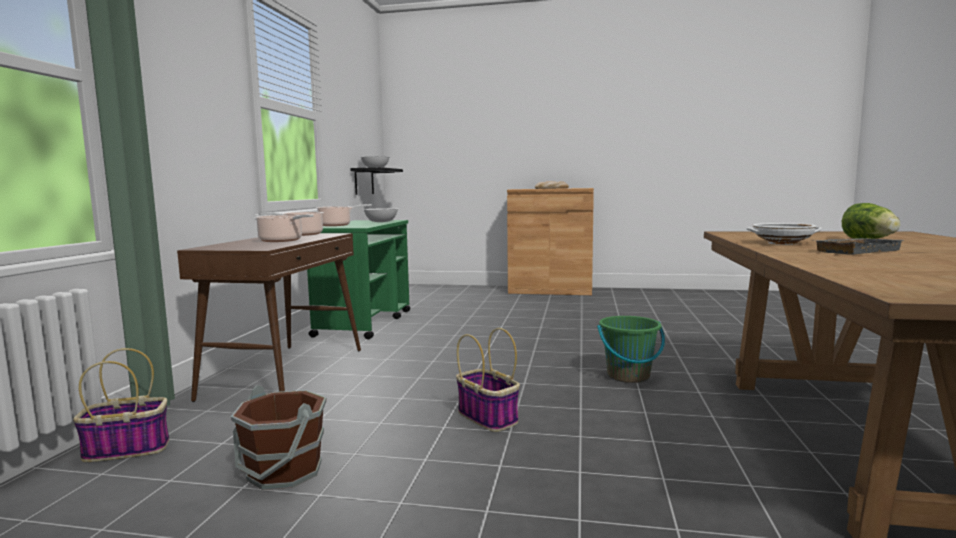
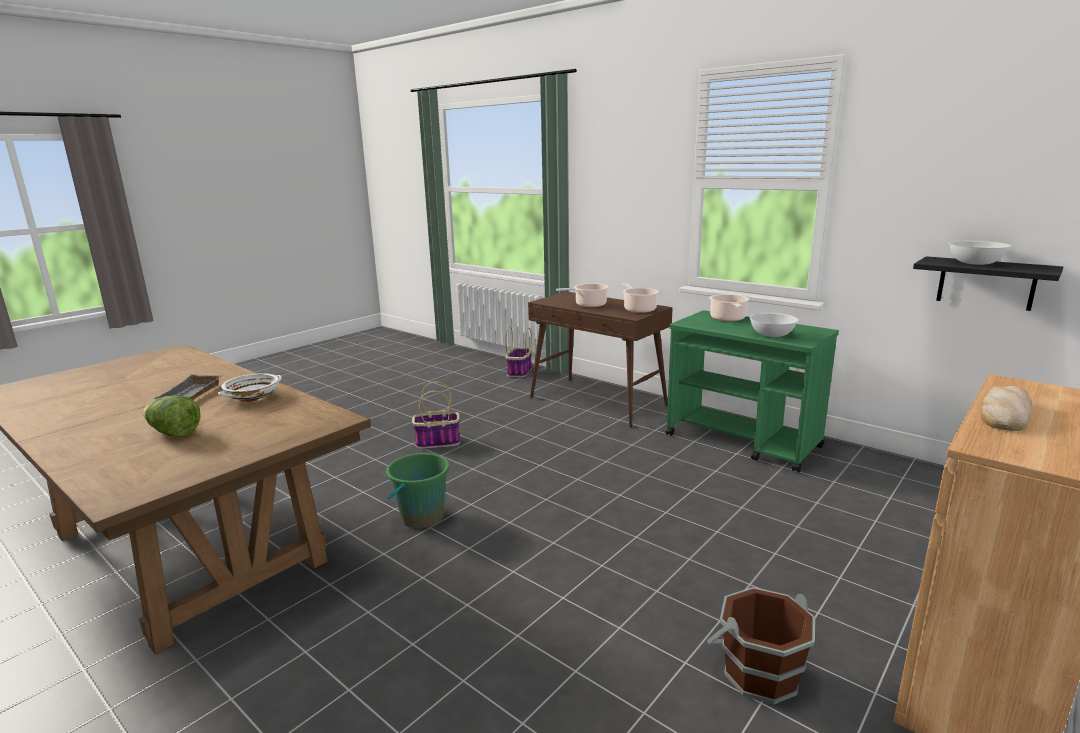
camera: 120 degrees right, 10 degrees up
(283, 471) = (452, 394): brown bucket -> brown bucket (759, 673)

